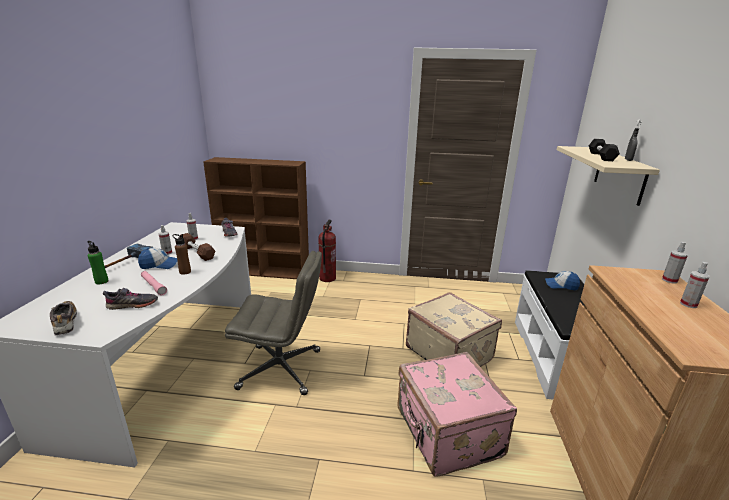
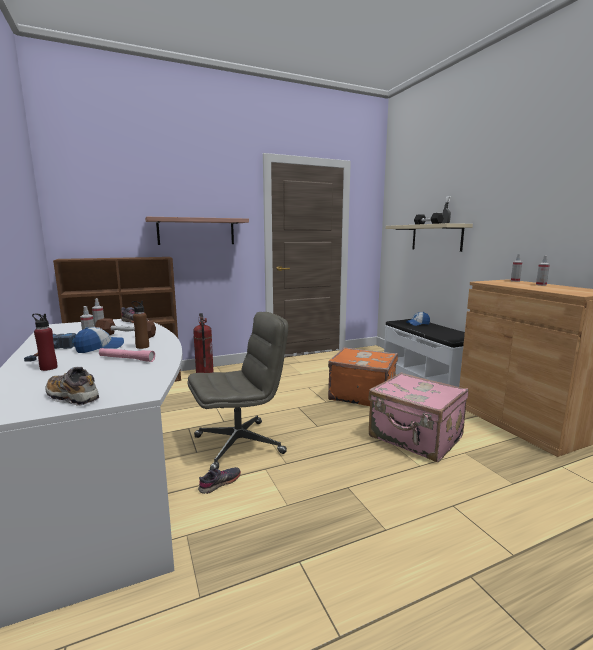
camera: 30 degrees left, 10 degrees down
(101, 281) = (48, 368): green bottle -> red bottle
(132, 305) = (131, 372): grey shoe -> grey shoe (220, 483)
(333, 137) = (196, 231): none -> shelf
(449, 353) = (362, 395): beige suitcase -> orange suitcase

